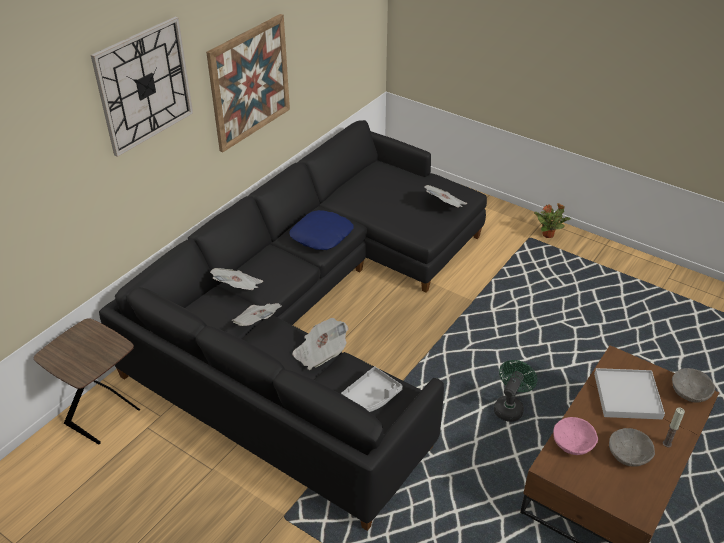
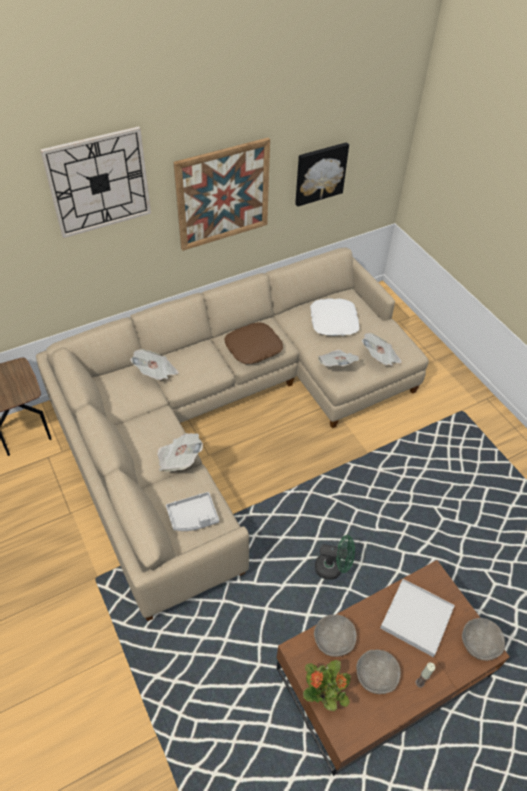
camera: 25 degrees right, 10 degrees up
(257, 323) = (150, 410): newspaper -> newspaper (336, 365)
(317, 317) = (228, 414): black sofa -> beige sofa
(321, 235) = (253, 347): blue pillow -> brown pillow
(324, 46) = (320, 173): none -> picture
(383, 190) = (334, 321): none -> white pillow
(510, 407) = (333, 568): green fan -> green fan turned 45 degrees clockwise
(548, 235) = (482, 414): potted plant -> potted plant (324, 694)
(572, 443) = (333, 639): pink bowl -> grey bowl

